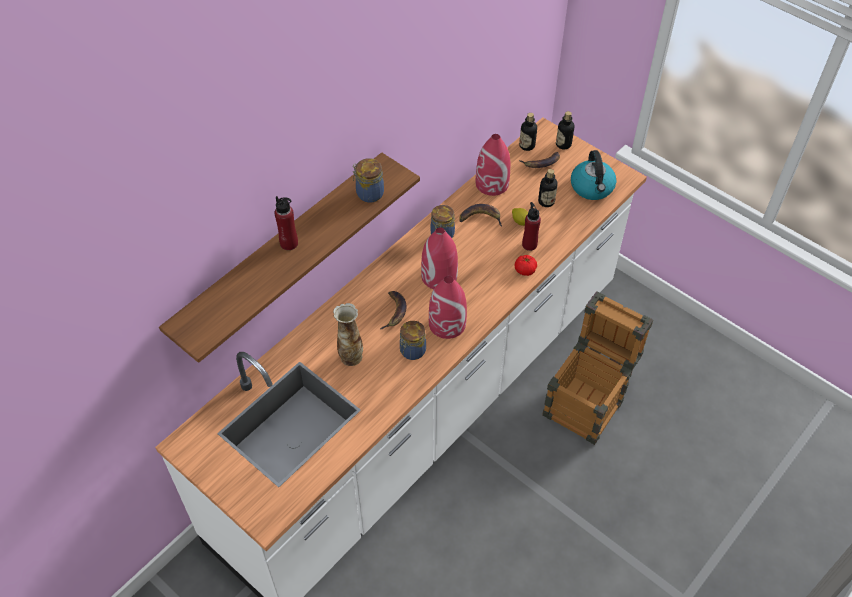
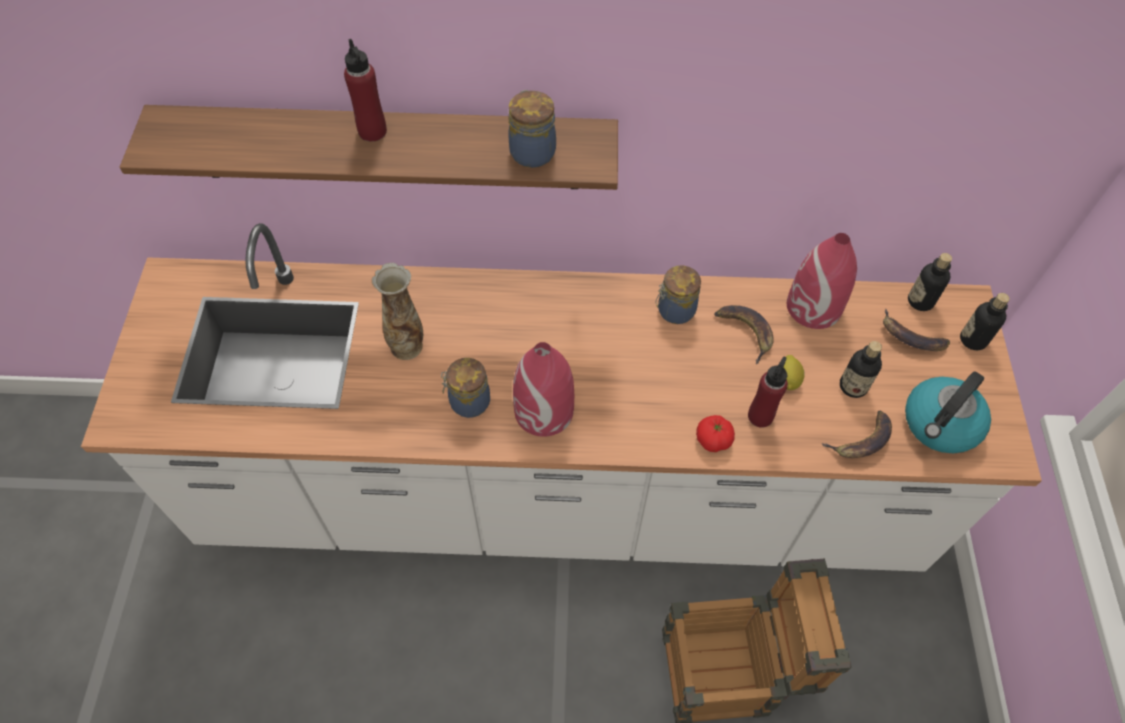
camera: 50 degrees right, 5 degrees up
(394, 312) = (511, 343): banana -> banana (862, 440)
(439, 276) = (608, 352): red vase -> none

